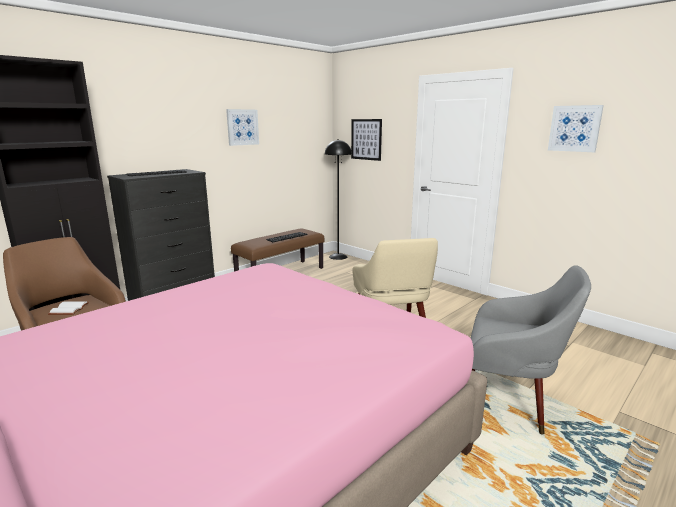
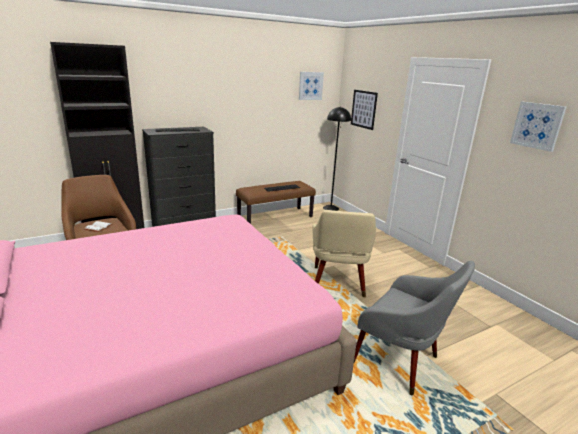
camera: 15 degrees right, 5 degrees up
(242, 127) = (254, 93): picture -> picture (310, 86)

